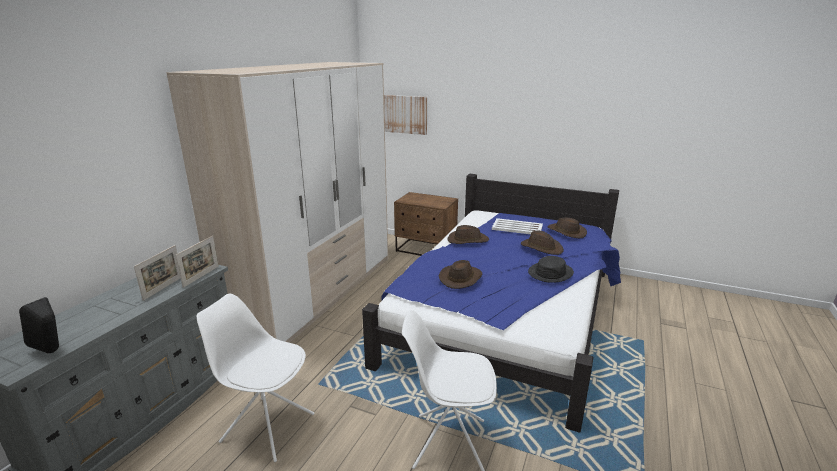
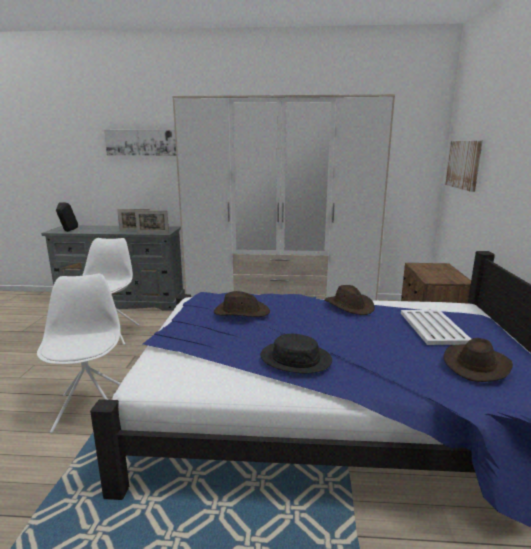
camera: 70 degrees right, 5 degrees down
(97, 144) = (142, 142): none -> picture
(541, 247) = (377, 348): brown hat -> none

